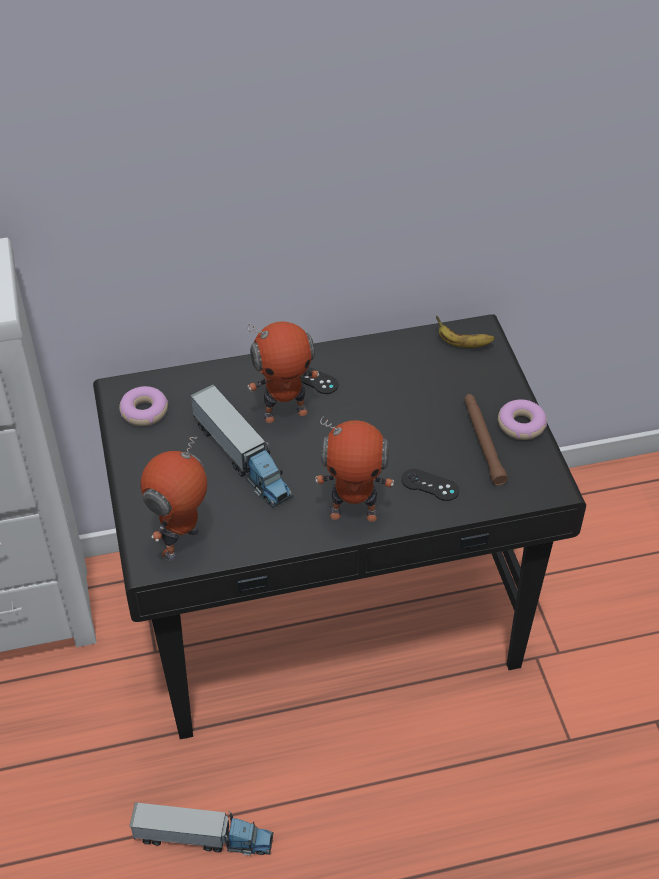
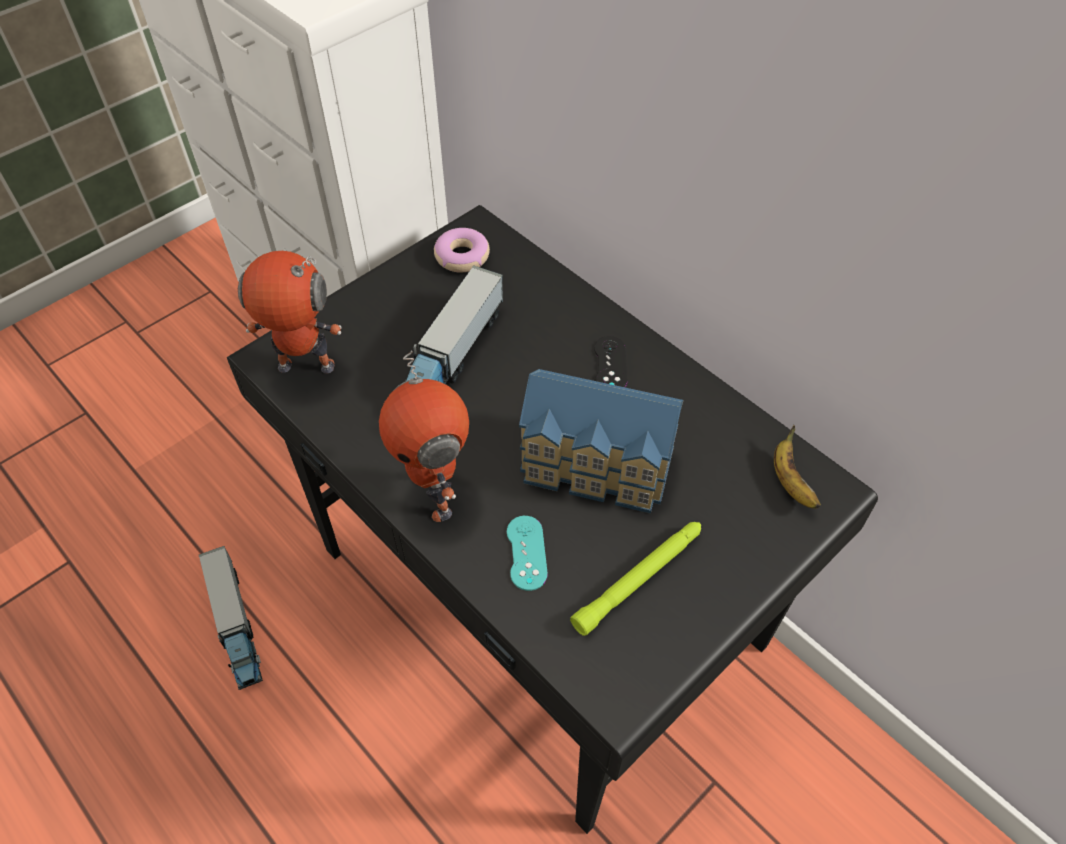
camera: 60 degrees right, 5 degrees up
(285, 412) = (543, 364): toy robot -> none
(390, 424) = (596, 467): none -> toy house
(430, 485) = (526, 552): black game controller -> turquoise game controller
(483, 441) = (639, 578): brown flashlight -> green flashlight
(521, 425) = (701, 611): donut -> none

